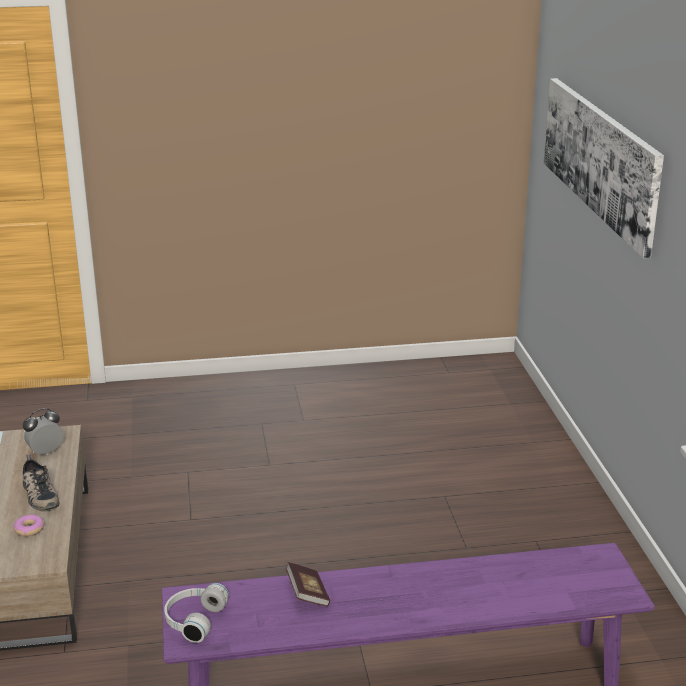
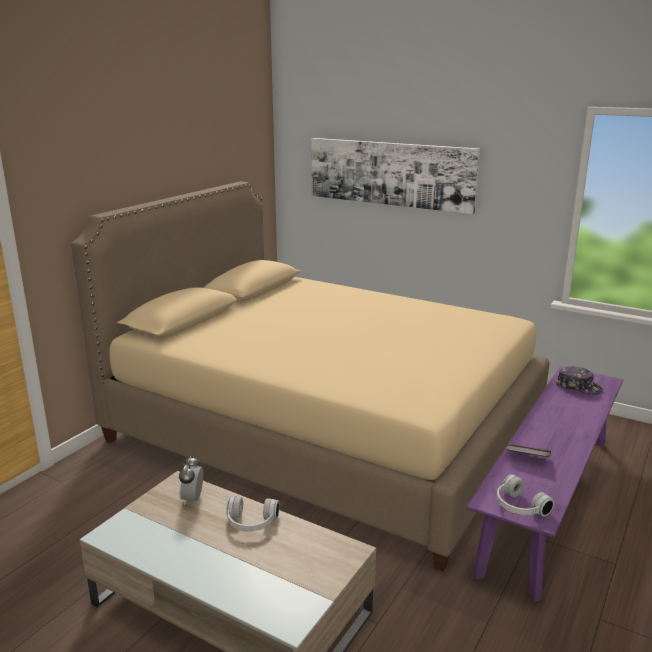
camera: 50 degrees left, 5 degrees down
(29, 529) = (296, 545): donut -> none
(38, 494) = (250, 523): shoe -> white headphones
(342, 480) = (325, 432): none -> beige bed
(564, 576) = (578, 387): none -> cap

